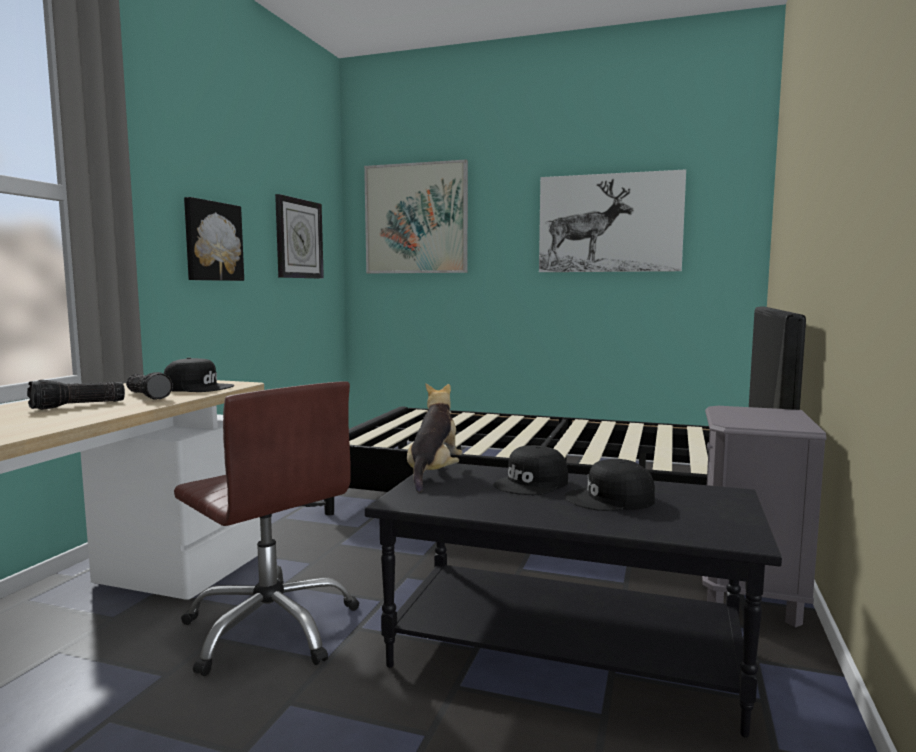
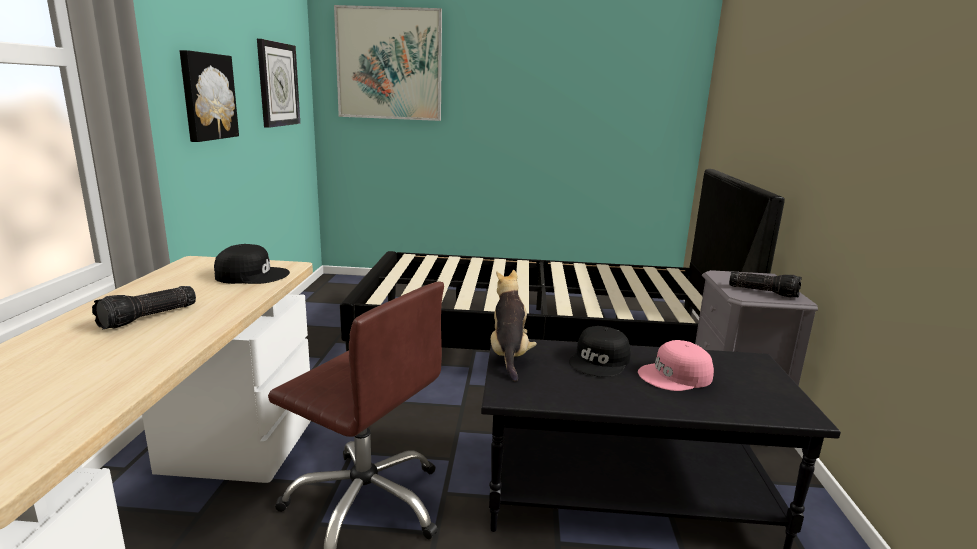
camera: 15 degrees left, 10 degrees up
(149, 396) = (213, 293): flashlight -> flashlight (763, 291)
(609, 223) = (574, 81): picture -> none
(611, 499) = (676, 376): black cap -> pink cap

